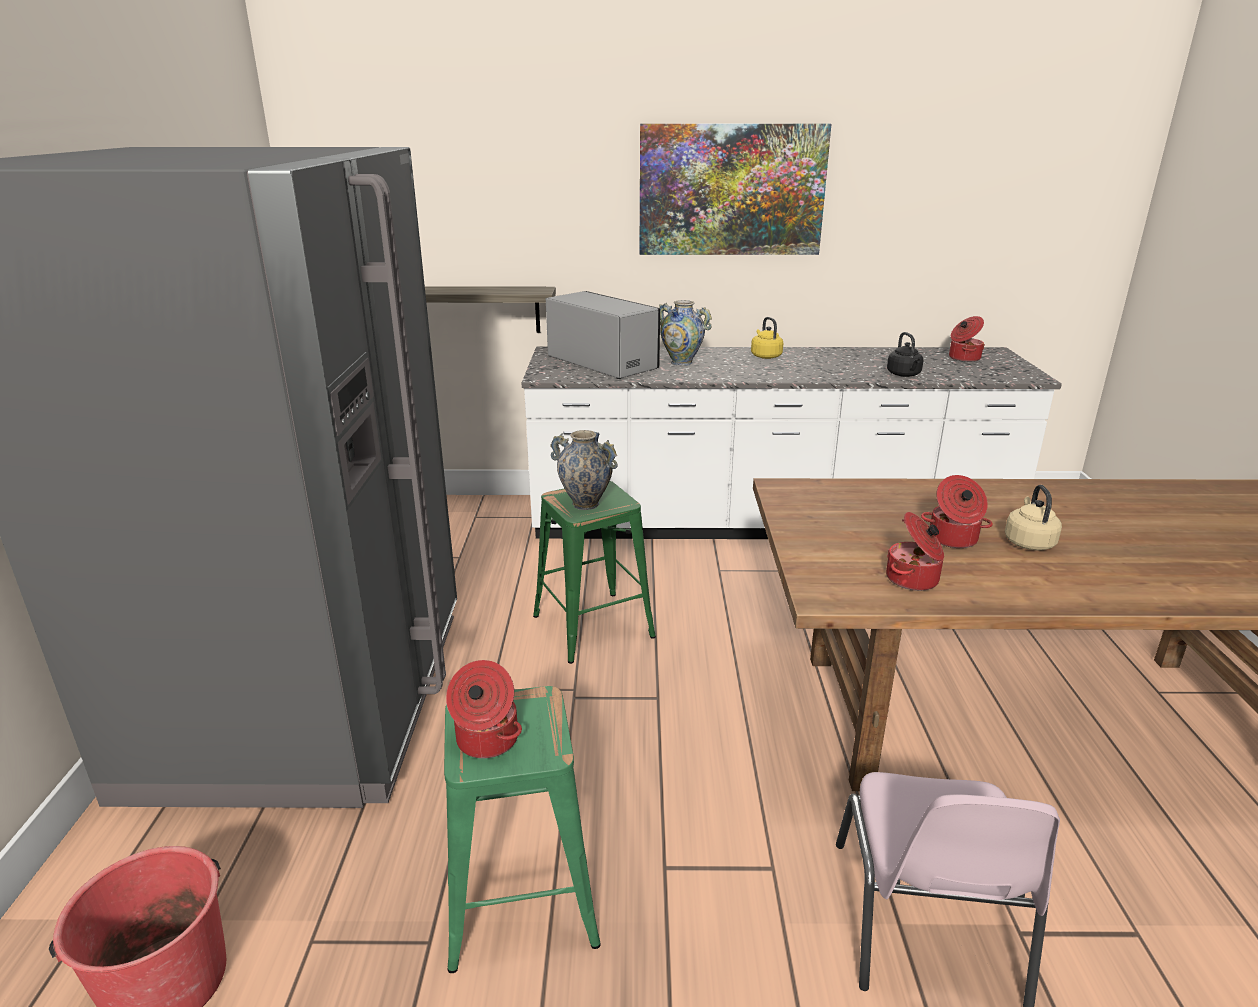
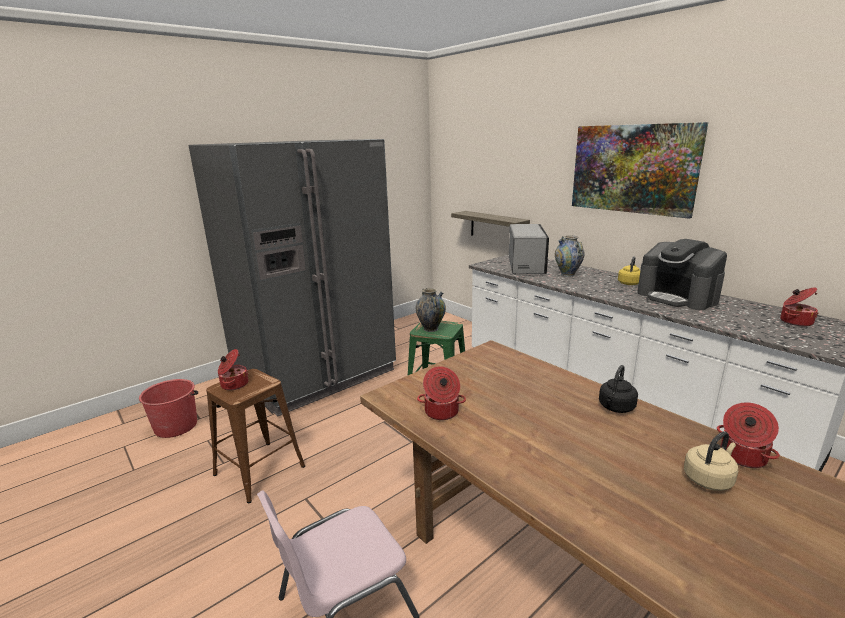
camera: 50 degrees right, 5 degrees down
(518, 896) = (259, 470): green stool -> brown stool
(841, 360) = (677, 297): none -> coffee machine
(904, 375) = (702, 317): black kettle -> black kettle (616, 408)
(952, 539) = (514, 409): cooking pot -> cooking pot (742, 456)
(1028, 542) = (556, 434): beige kettle -> beige kettle (709, 479)

